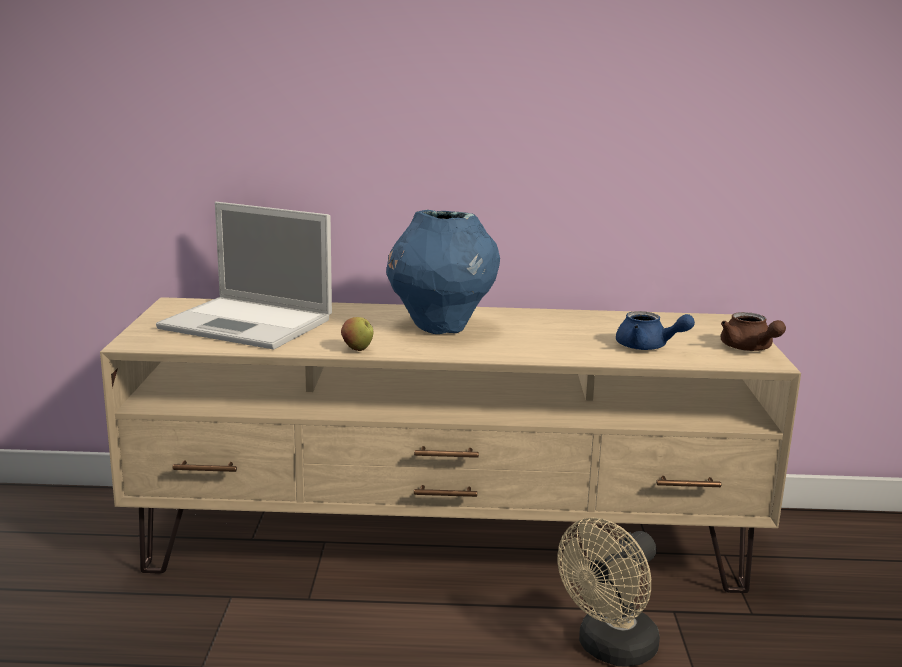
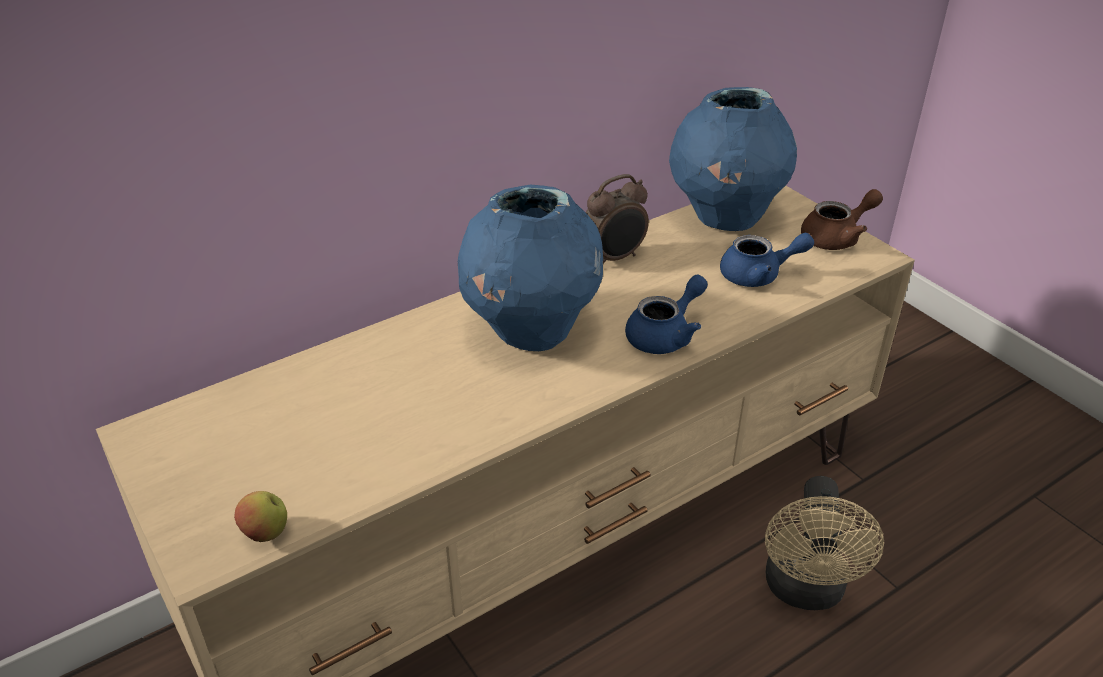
camera: 35 degrees left, 20 degrees up
(249, 324) = (304, 435): laptop -> none
(357, 349) = (499, 425): apple -> apple (265, 533)
(528, 350) = (666, 335): none -> blue teapot
(553, 317) = (614, 258): none -> alarm clock
(670, 322) = (725, 218): none -> blue vase
(749, 349) = (837, 238): brown teapot -> brown teapot turned 60 degrees counterclockwise

